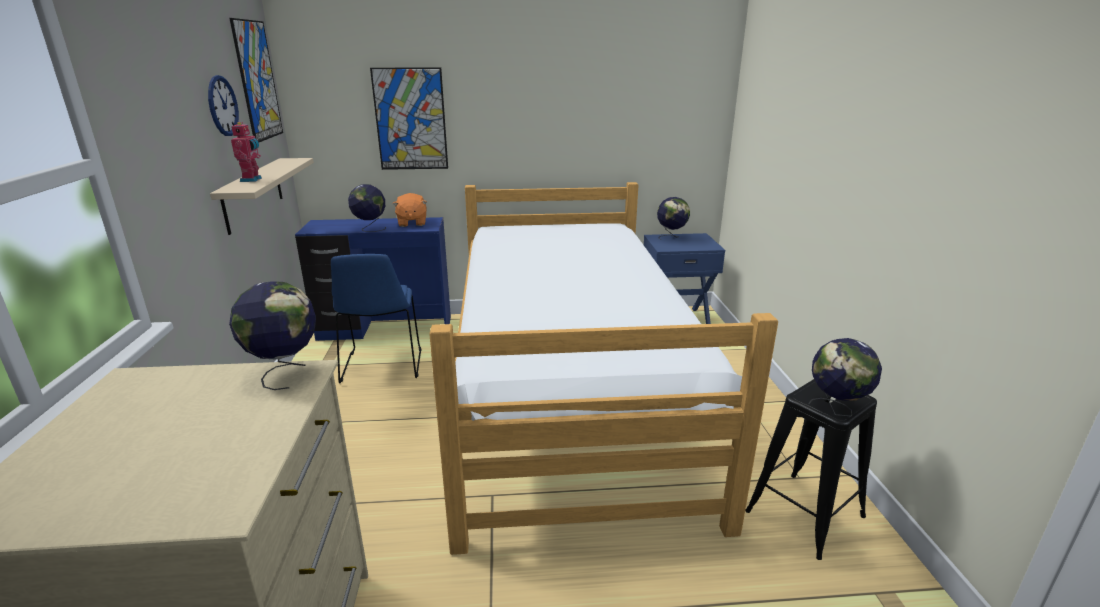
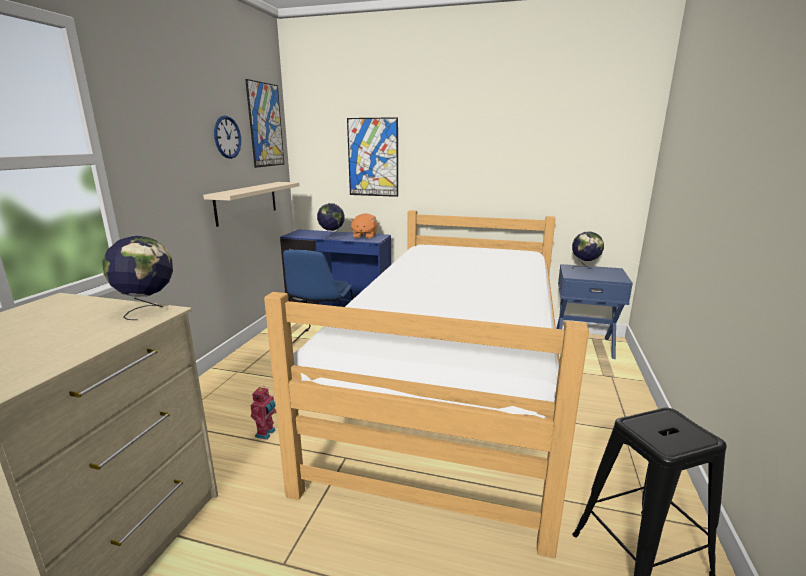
camera: 20 degrees right, 5 degrees down
(252, 180) = (240, 190): toy robot -> toy robot (266, 433)
(836, 410) = (667, 444): globe -> none

